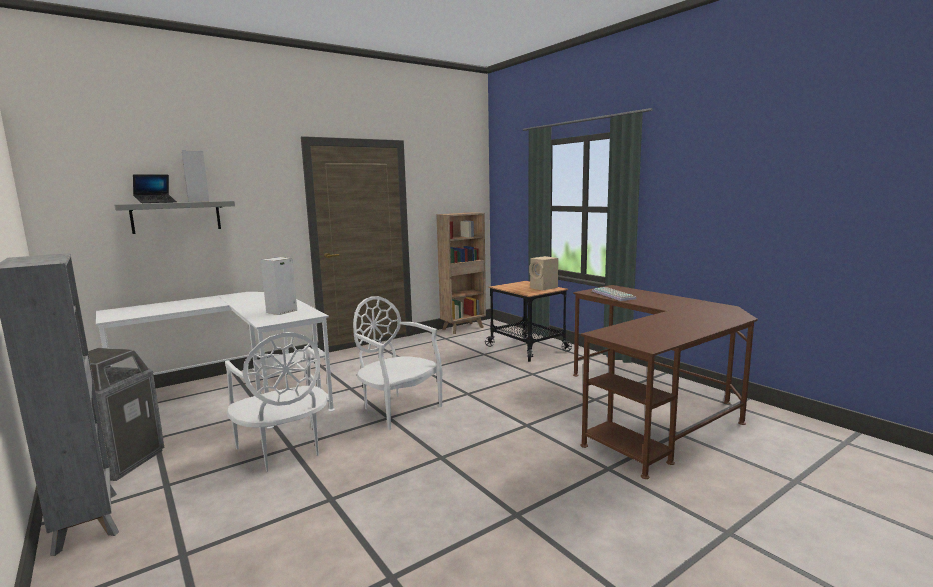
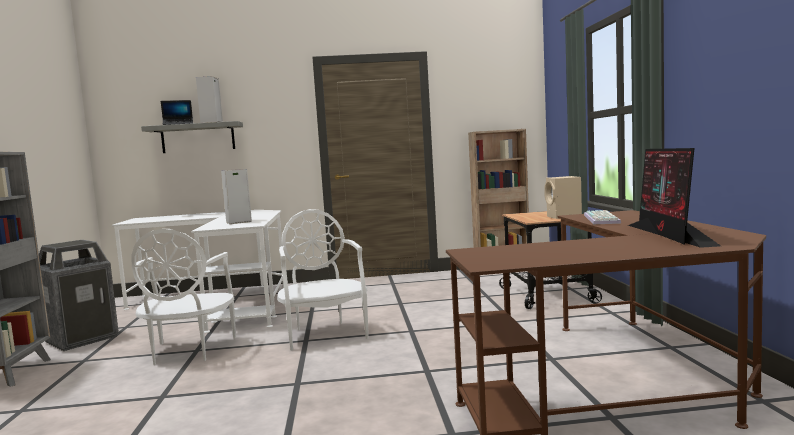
camera: 30 degrees right, 5 degrees down
(689, 309) = (669, 235): none -> monitor

